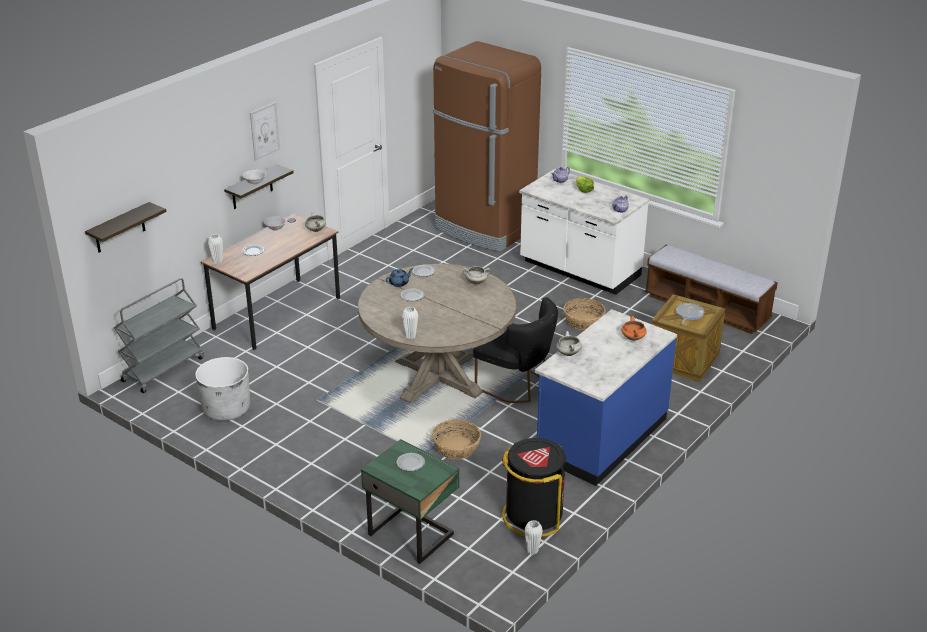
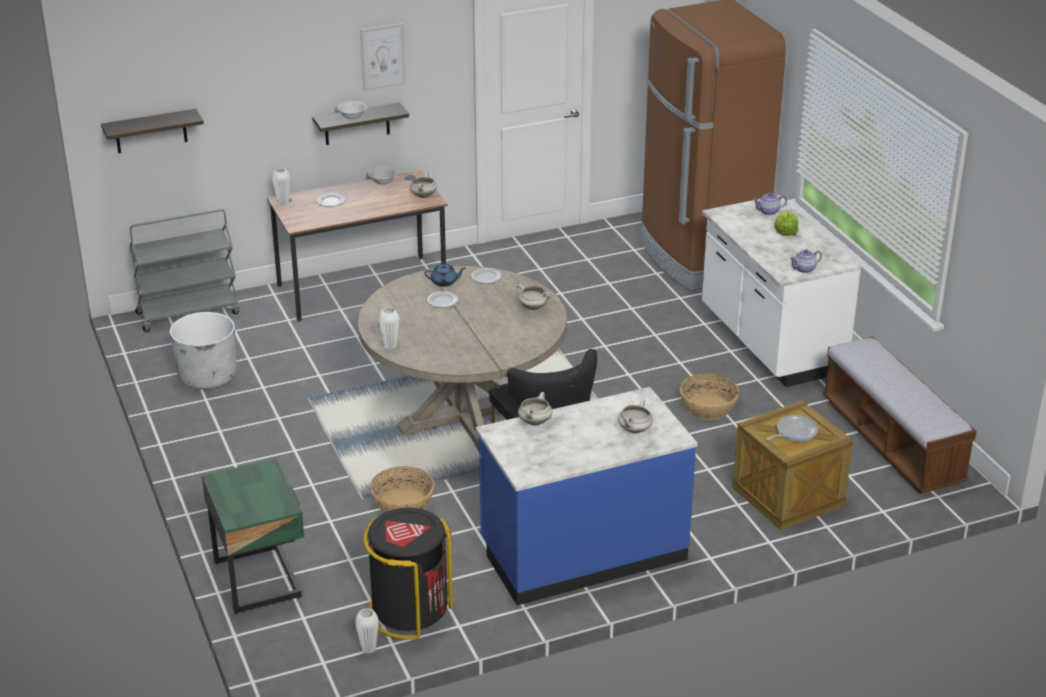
camera: 30 degrees right, 0 degrees up
(410, 463) = (257, 488): plate -> none
(633, 338) = (635, 430): orange cooking pot -> white cooking pot

